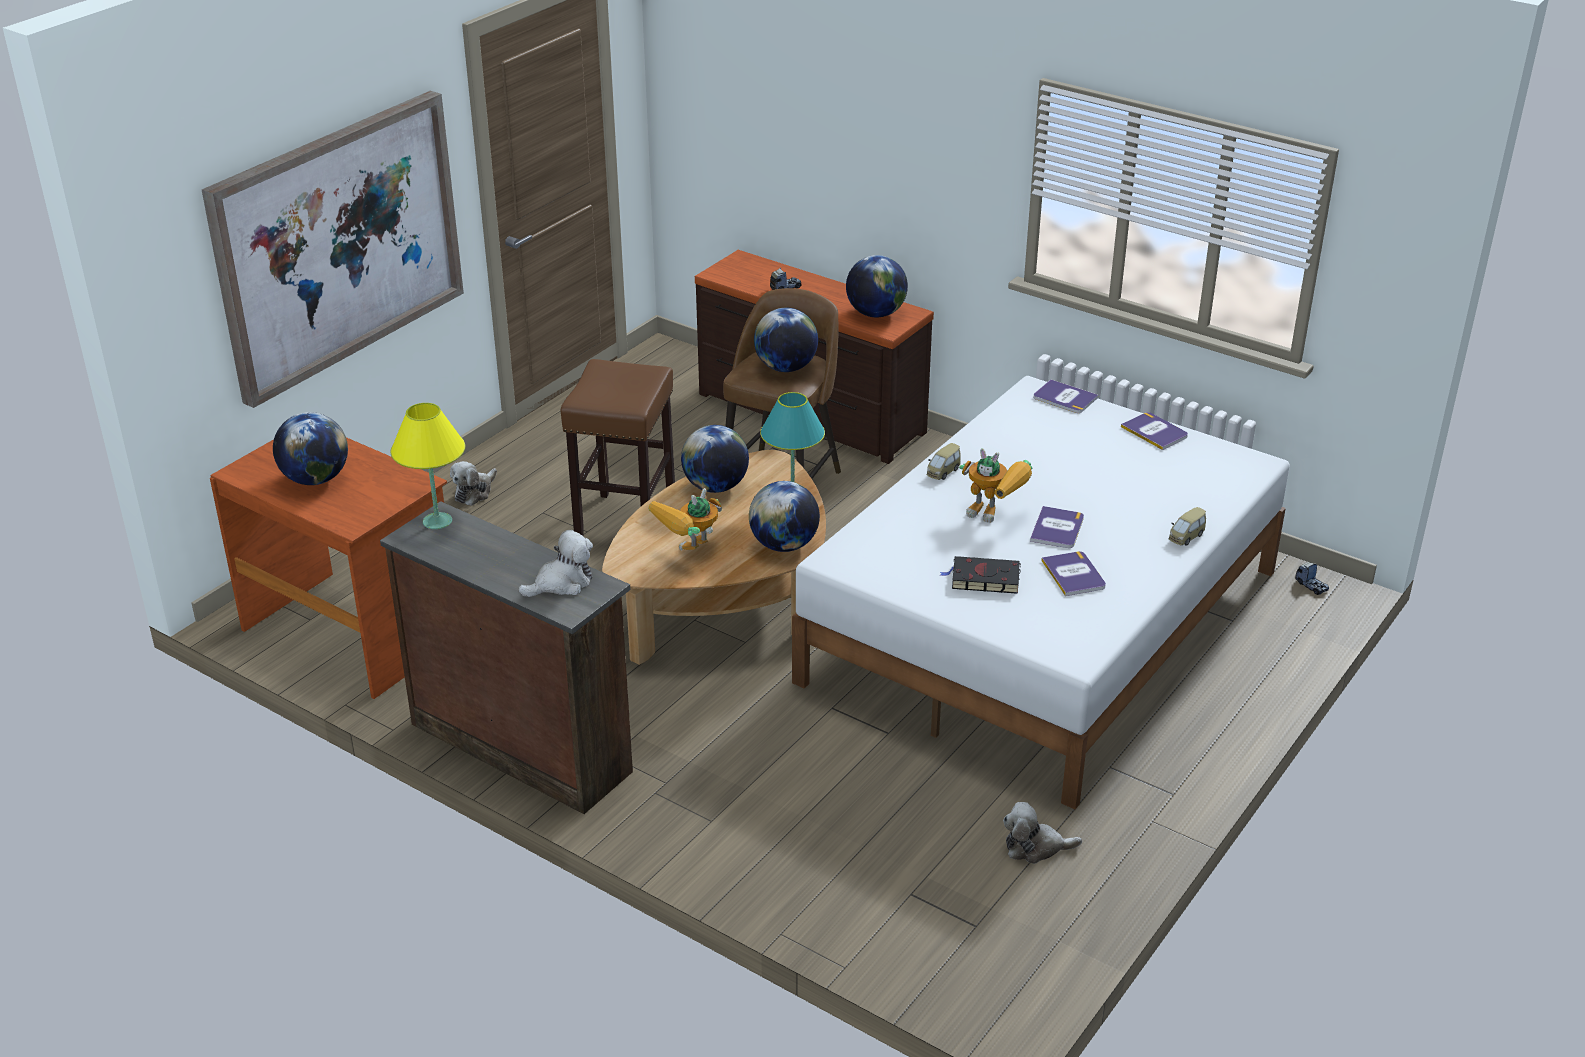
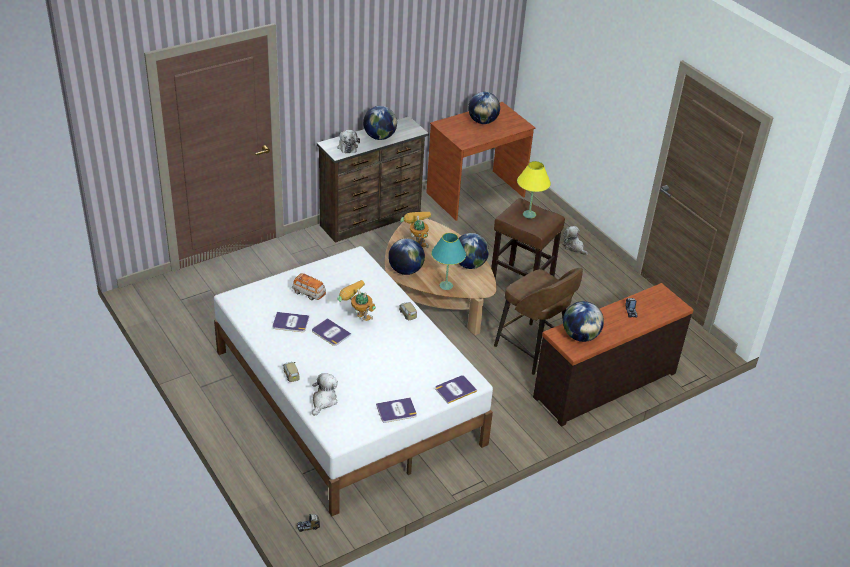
camera: 110 degrees right, 5 degrees up
(338, 243) = (594, 90): picture -> none
(437, 521) = (413, 129): yellow table lamp -> yellow table lamp (529, 214)
(786, 368) = (538, 289): globe -> globe (379, 137)
(983, 579) = (309, 293): black book -> toy car
(995, 515) = (357, 317): toy robot -> toy robot turned 75 degrees clockwise
(1035, 847) = (206, 331): plush toy -> plush toy (323, 401)

